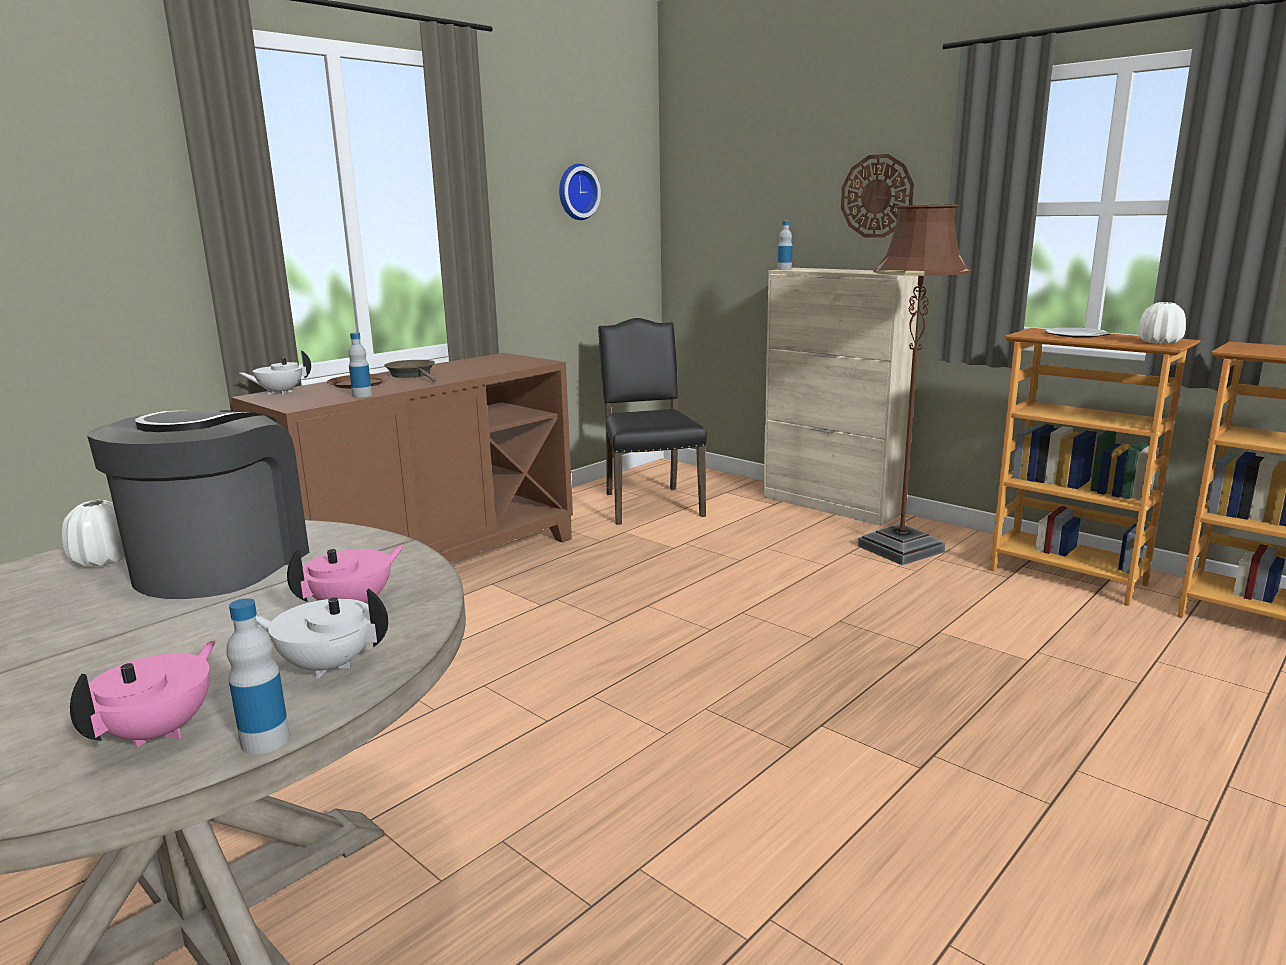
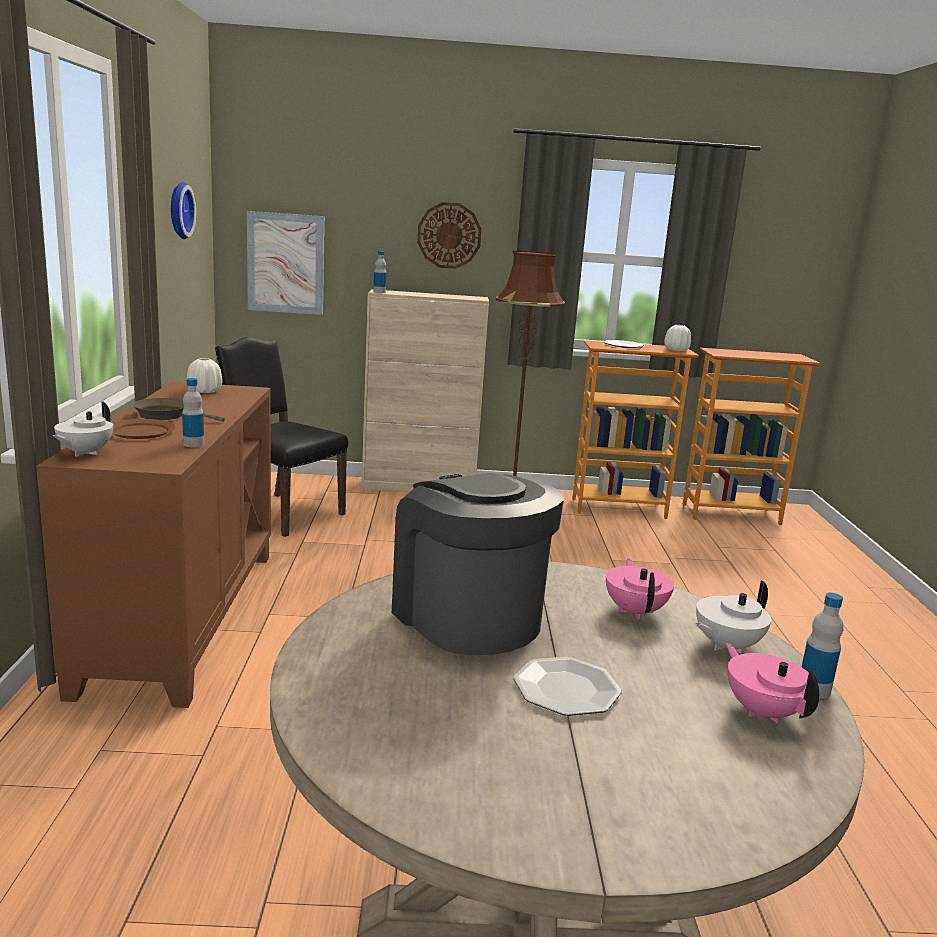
camera: 45 degrees left, 0 degrees up
(104, 560) = (362, 646): white vase -> white vase (204, 391)
(105, 640) = (566, 689): none -> plate
(717, 243) = (285, 263): none -> picture

